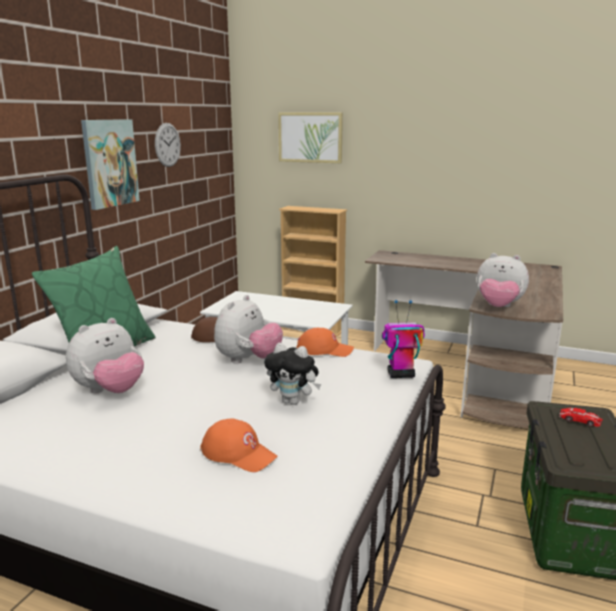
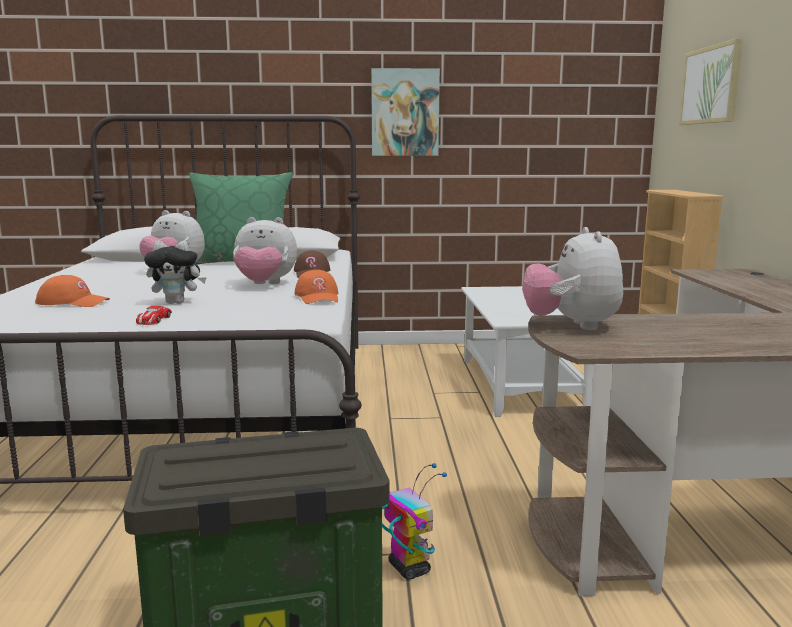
camera: 65 degrees right, 5 degrees down
(167, 145) = (505, 99): wall clock -> none
(239, 453) = (73, 302): orange cap -> orange cap turned 90 degrees counterclockwise
(293, 401) = (177, 303): plush toy -> plush toy turned 90 degrees counterclockwise
(400, 375) = (270, 322): toy robot -> toy robot (408, 568)
(580, 420) = (308, 456): toy car -> toy car (154, 320)

